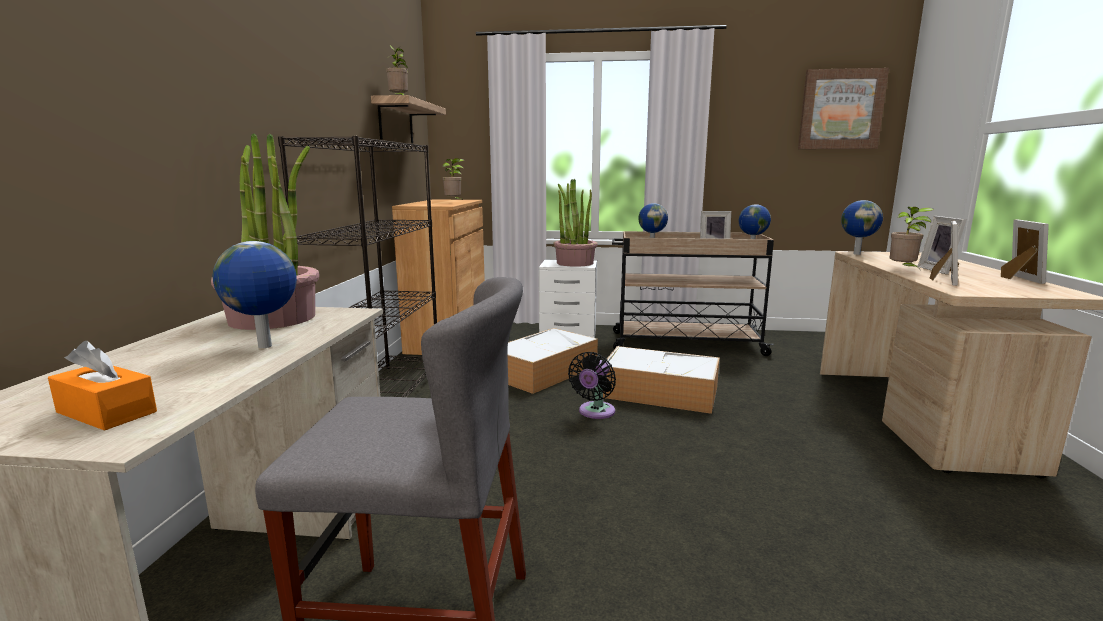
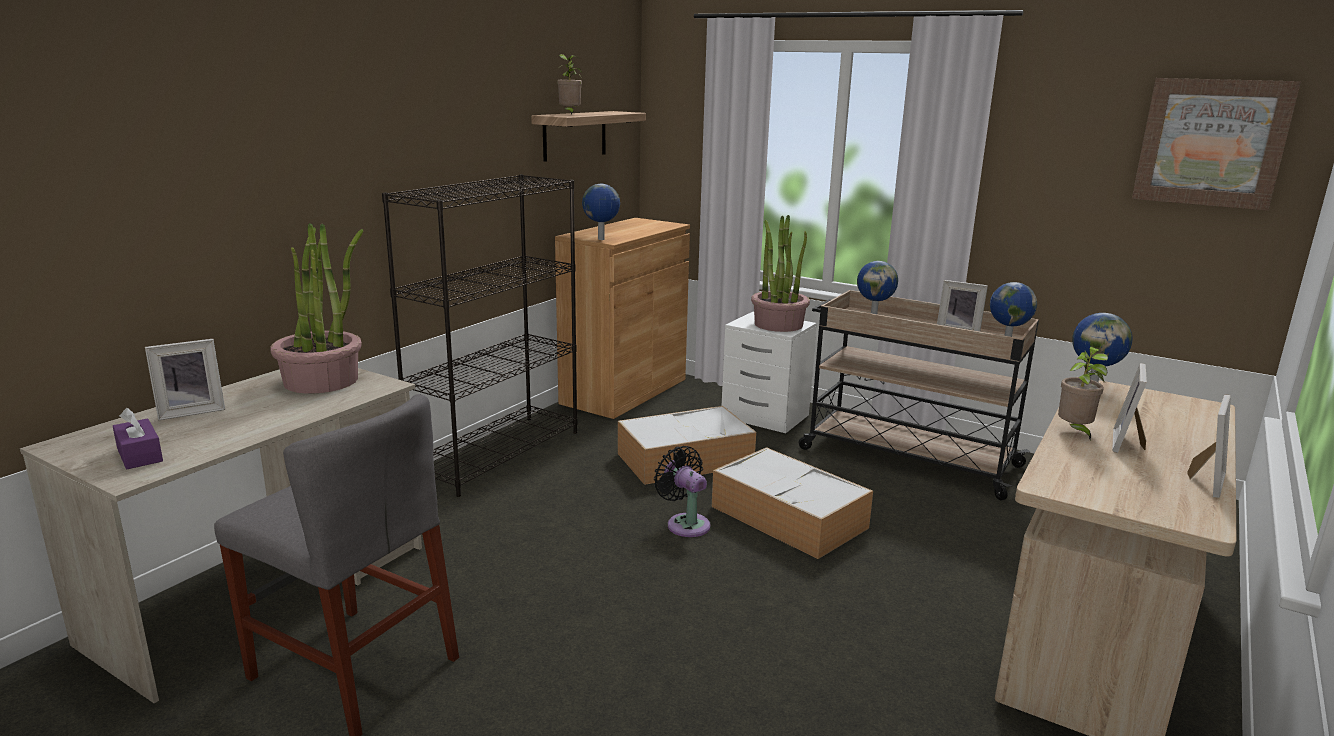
camera: 25 degrees right, 5 degrees up
(106, 412) = (139, 455): orange tissue box -> purple tissue box
(265, 346) = (280, 414): globe -> globe (601, 239)
(454, 202) = (639, 231): potted plant -> none
(595, 412) = (685, 523): black fan -> black fan turned 90 degrees clockwise
(942, 280) = (1074, 462): picture frame -> picture frame (191, 411)

